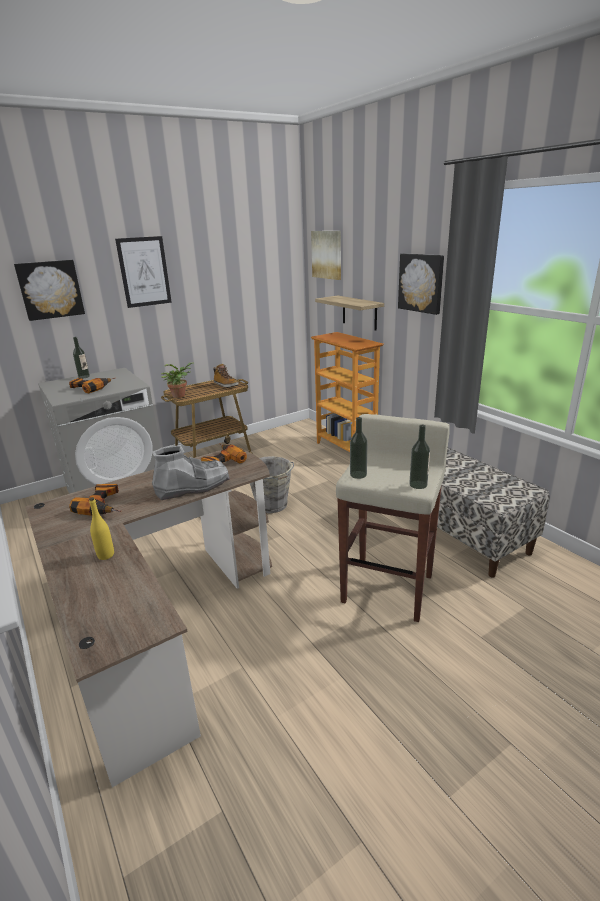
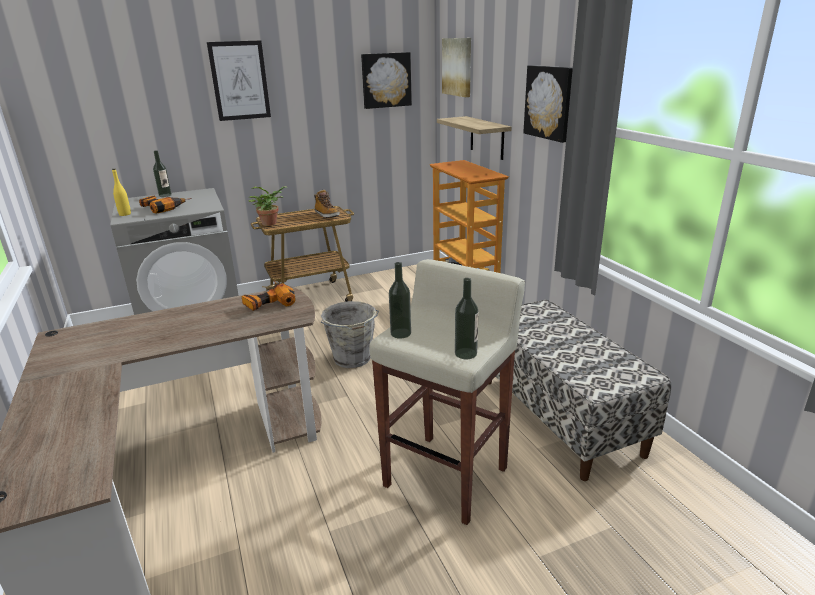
camera: 10 degrees right, 0 degrees up
(50, 289) = (132, 97): picture -> picture (386, 80)
(104, 506) = (114, 340): power drill -> none
(106, 555) = (80, 398): yellow bottle -> yellow bottle (125, 214)
(193, 487) = (219, 329): grey boot -> none

